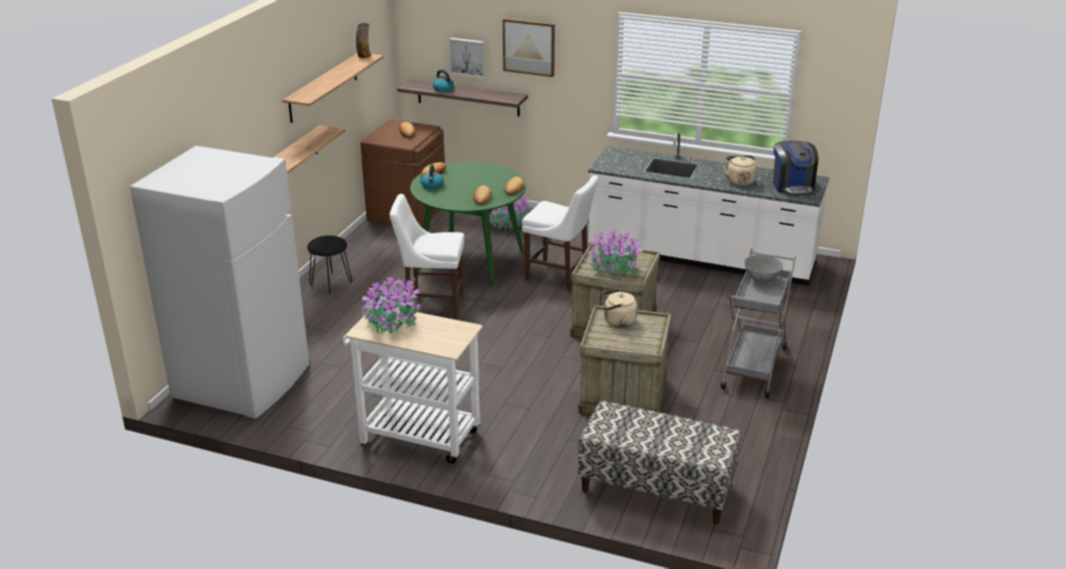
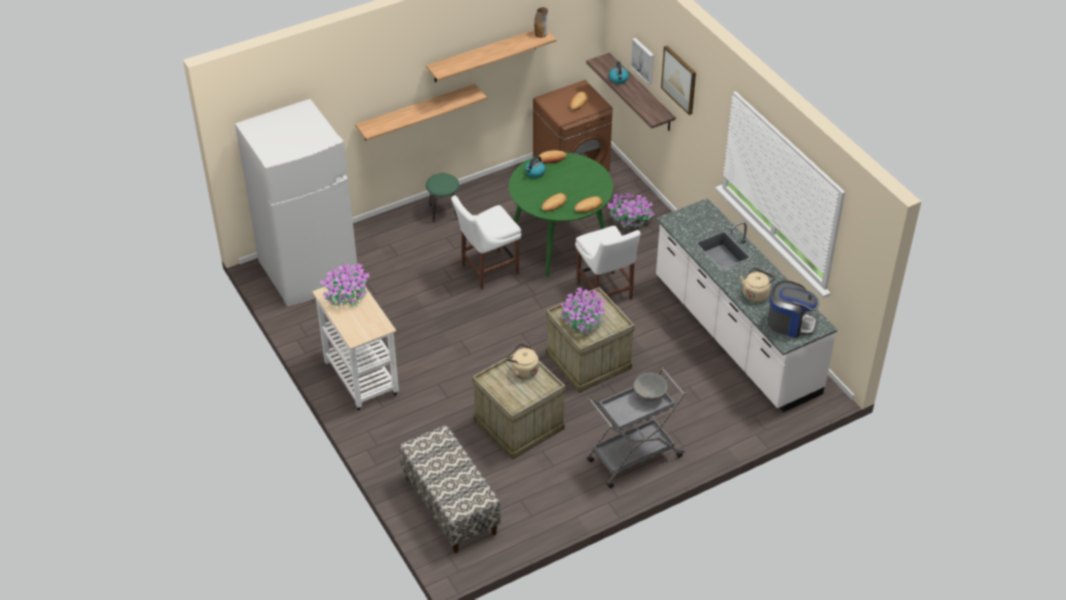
camera: 40 degrees right, 15 degrees up
(331, 283) = (444, 212): black stool -> green stool
(431, 305) = (487, 270): white chair -> white chair turned 75 degrees counterclockwise
(792, 186) = (790, 323): coffee machine -> coffee machine turned 105 degrees counterclockwise

